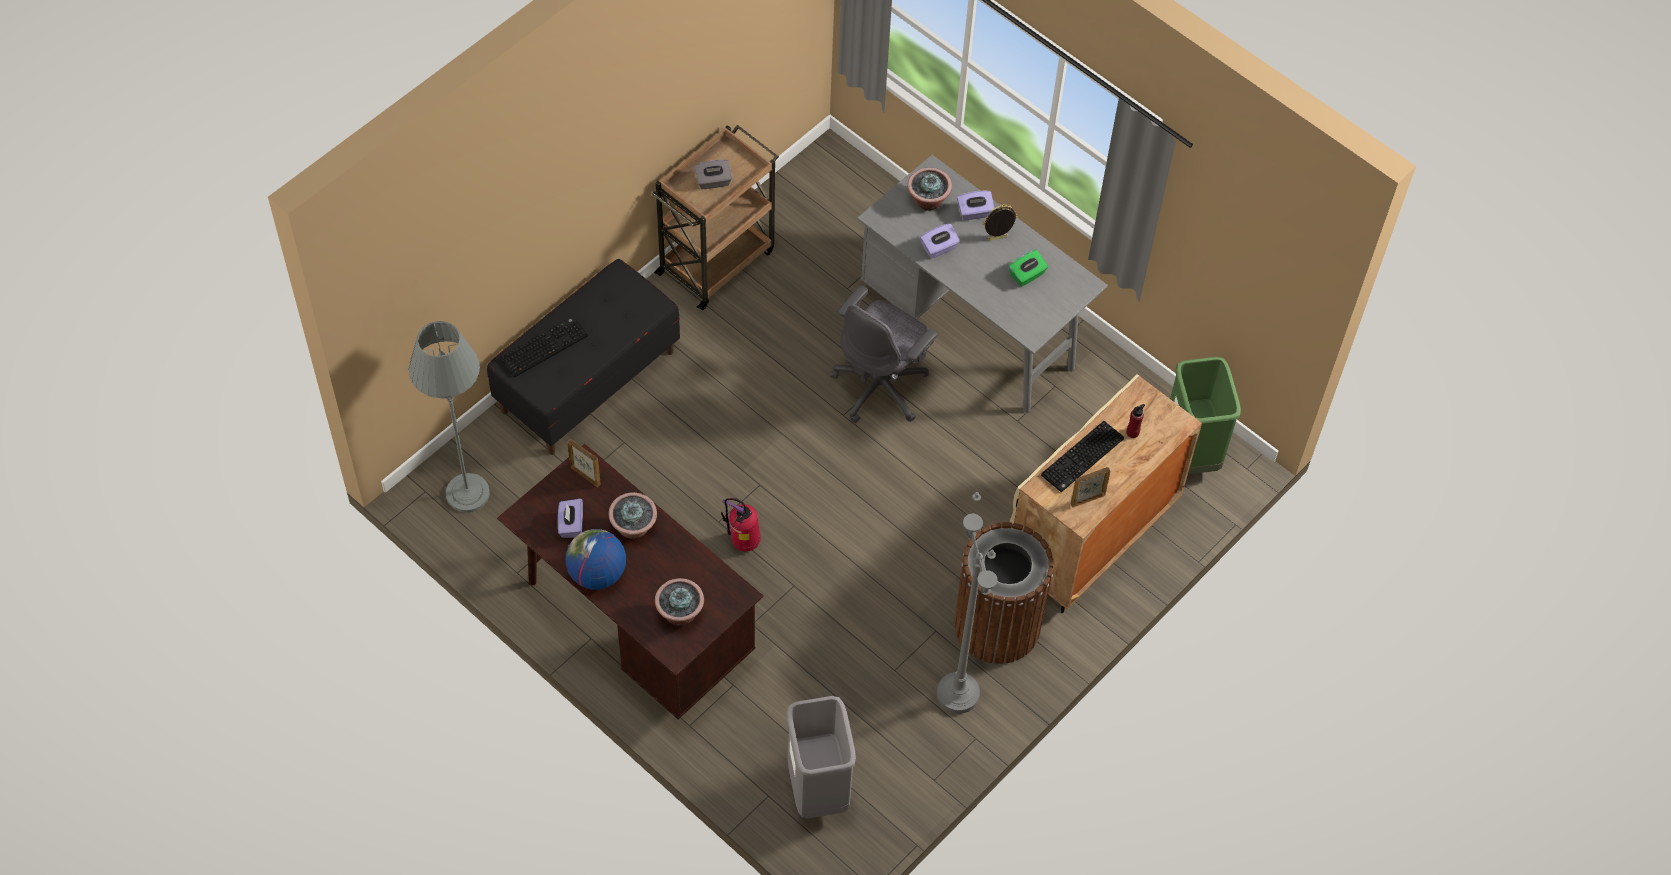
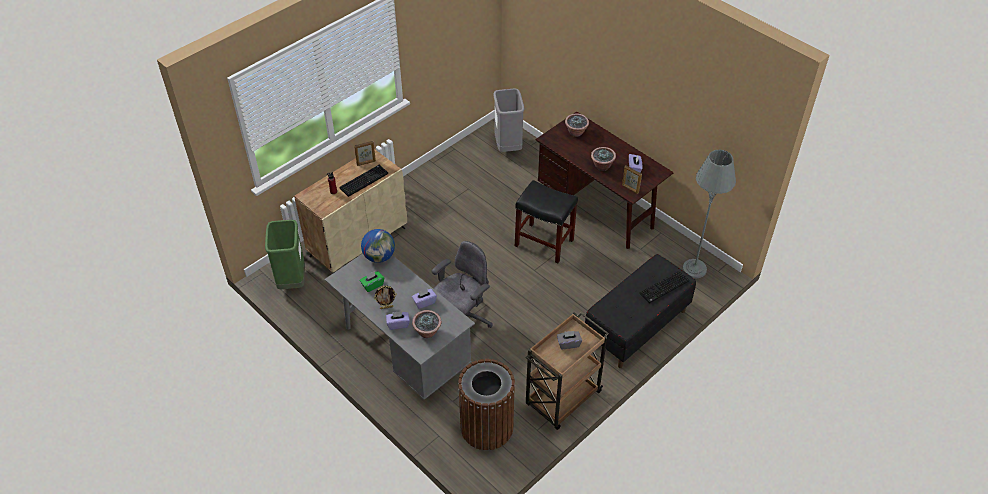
camera: 175 degrees left, 10 degrees down
(597, 574) = (618, 148): globe -> globe (379, 256)
(743, 543) = (543, 243): fire extinguisher -> black stool
(958, 694) = (439, 178): grey floor lamp -> none
(997, 625) = (415, 205): brown trash can -> brown trash can (486, 427)

